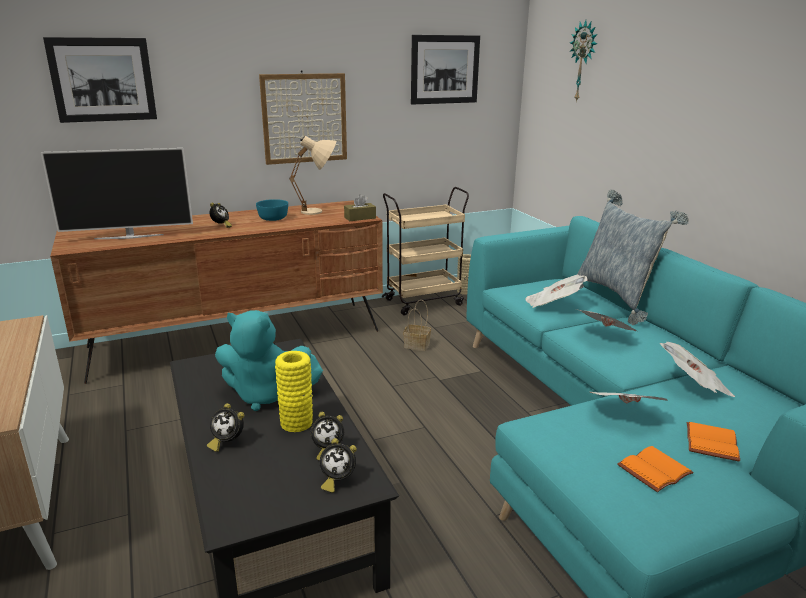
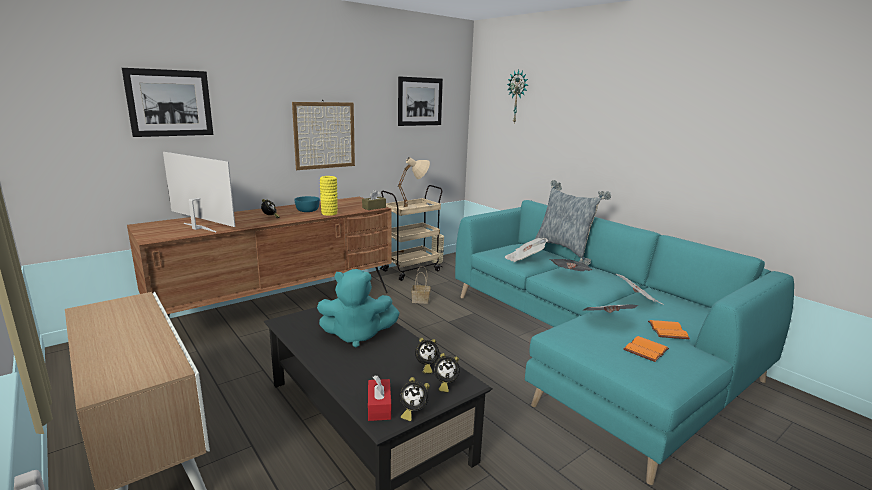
camera: 15 degrees left, 5 degrees down
(129, 236) = (198, 228): television -> television turned 120 degrees counterclockwise
(227, 442) = (348, 370): alarm clock -> alarm clock (412, 412)
(236, 499) = (379, 407): none -> red tissue box
(296, 423) = (392, 351): yellow vase -> yellow vase (329, 213)
(319, 212) = (340, 205): beige table lamp -> beige table lamp (415, 207)

